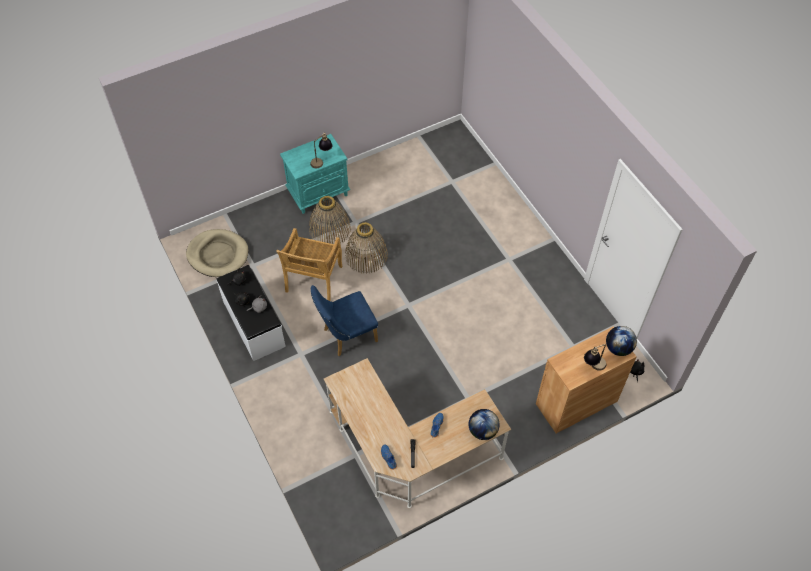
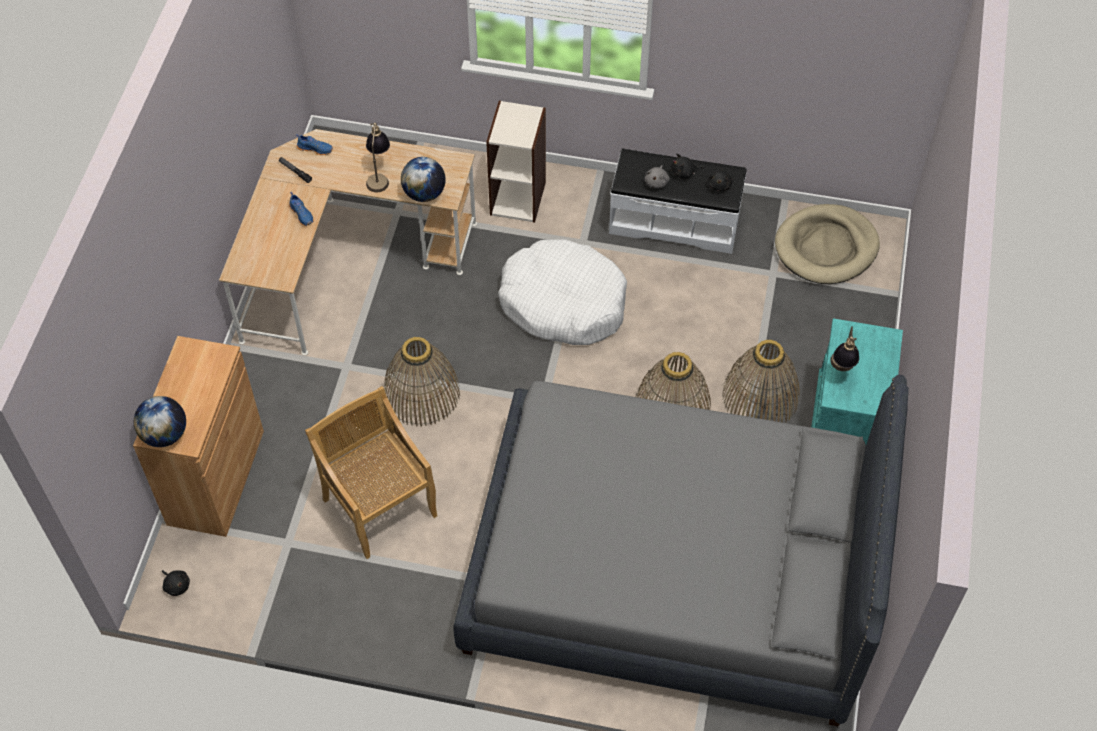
camera: 130 degrees right, 0 degrees up
(296, 404) = (518, 198): none -> bookcase
(313, 280) = (686, 323): beige chair -> beige chair (379, 505)
(346, 336) = (563, 302): blue chair -> white dog bed
(444, 208) = (671, 571): none -> grey bed
(452, 355) = (421, 394): none -> basket
(482, 430) = (248, 252): globe -> globe (424, 193)
(593, 367) = (175, 385): table lamp -> table lamp (379, 175)

